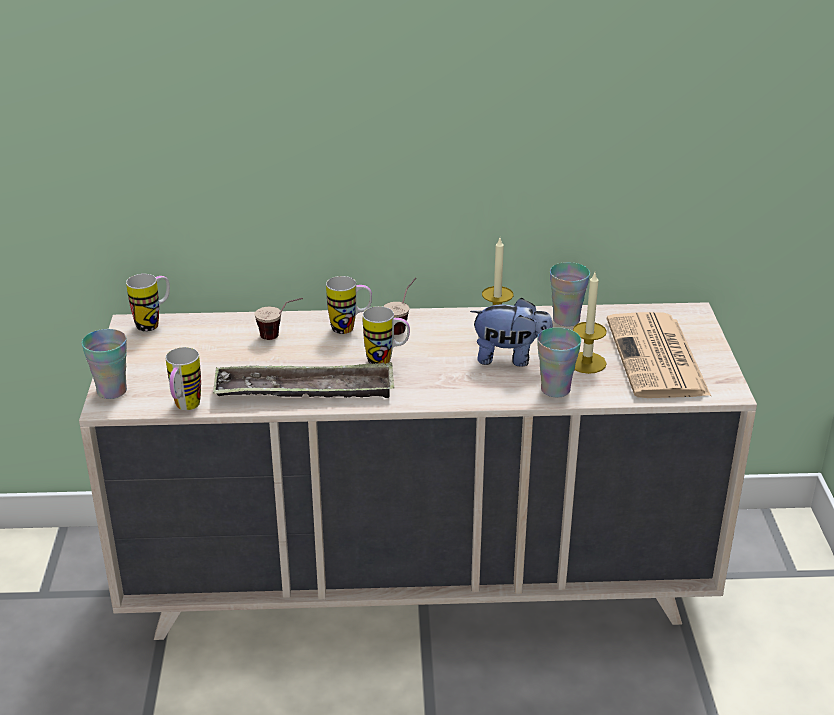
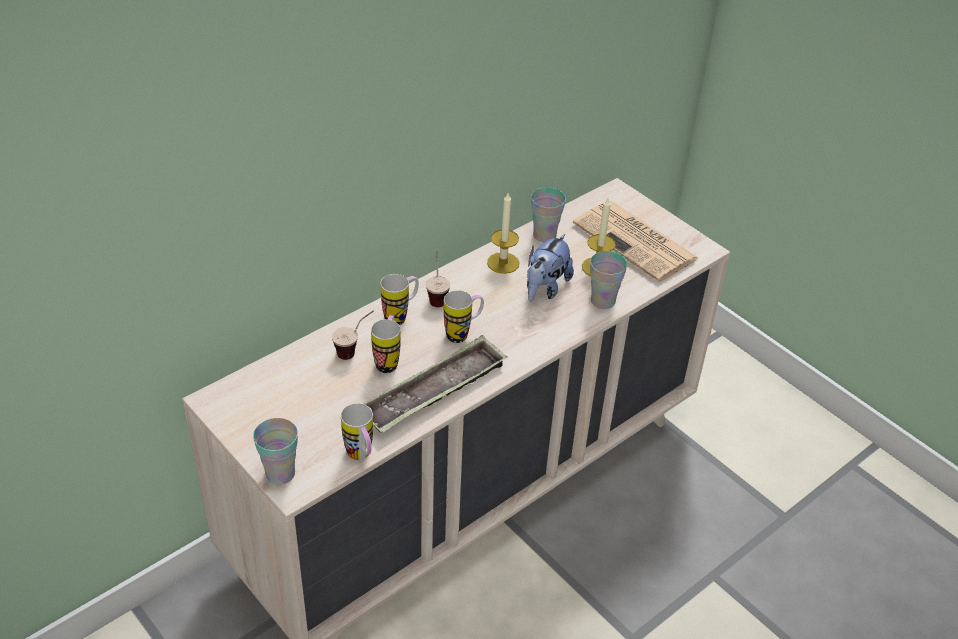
camera: 40 degrees left, 10 degrees up
(154, 323) = (232, 389): mug -> mug (388, 360)
(511, 358) = (545, 288): plush toy -> plush toy turned 150 degrees clockwise

